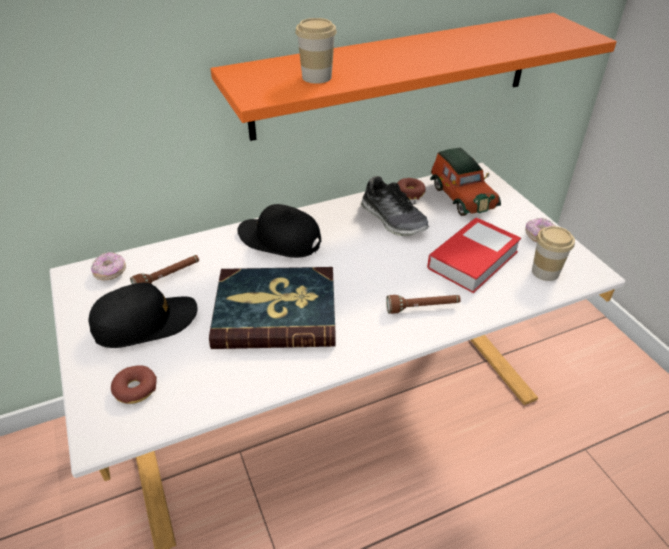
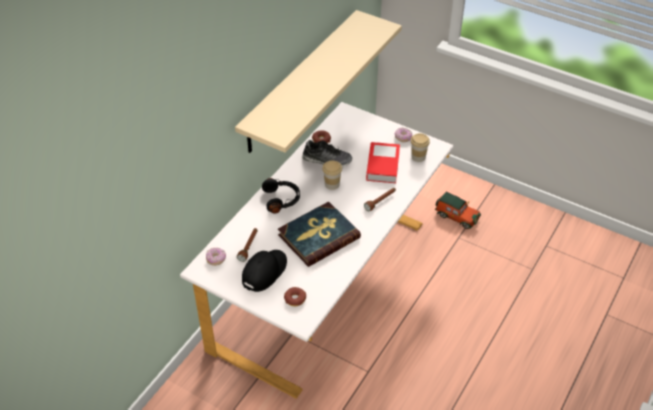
camera: 35 degrees left, 5 degrees up
(279, 240) = (282, 200): black cap -> black headphones
(316, 77) = (293, 111): cup -> cup (332, 184)
(396, 75) = (300, 81): orange shelf -> beige shelf
(460, 196) = (348, 130): toy car -> toy car (456, 216)

